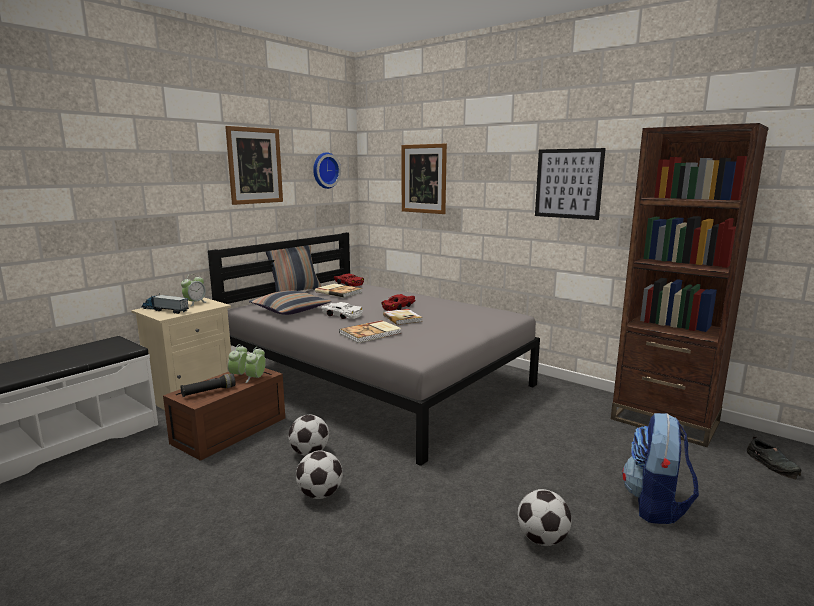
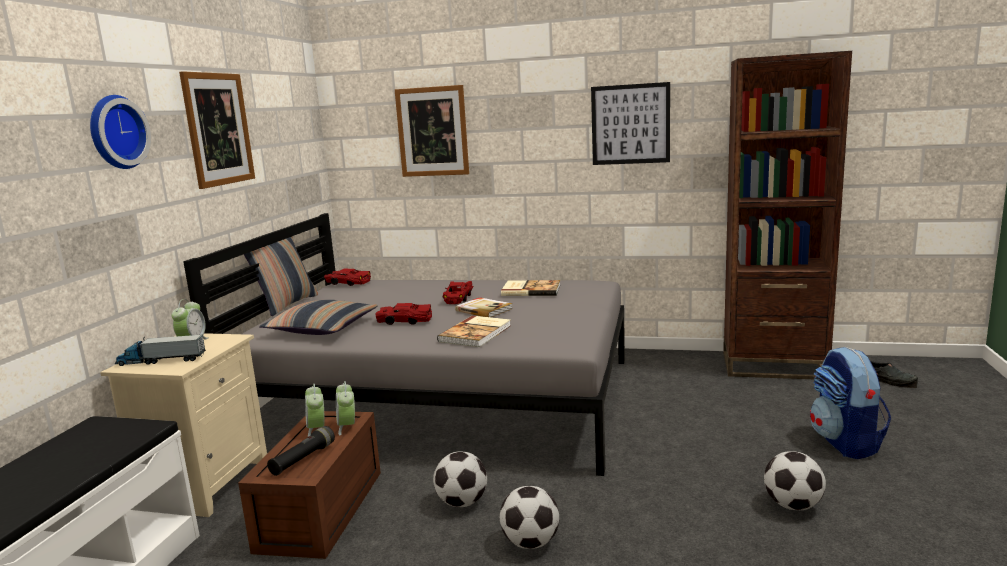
camera: 25 degrees left, 0 degrees up
(324, 170) = (291, 130): wall clock -> wall clock (115, 132)
(338, 292) = (353, 294): book -> book (530, 290)
(341, 315) = (404, 321): white toy car -> red toy car

